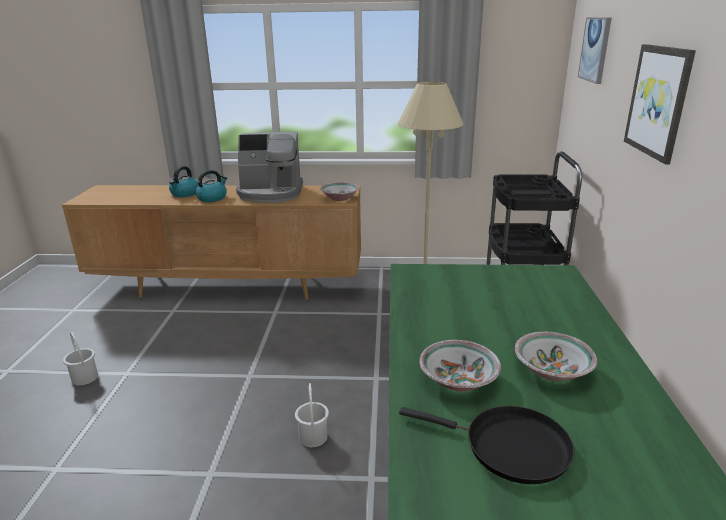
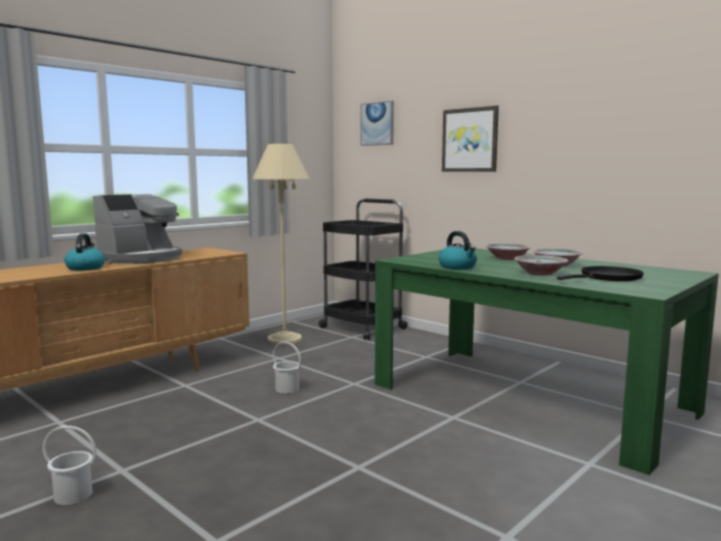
camera: 50 degrees left, 15 degrees down
(185, 194) = (36, 271): kettle -> kettle (458, 267)
(313, 436) = (381, 420): white bucket -> white bucket (287, 389)
(339, 198) = (219, 252): bowl -> bowl (507, 258)

